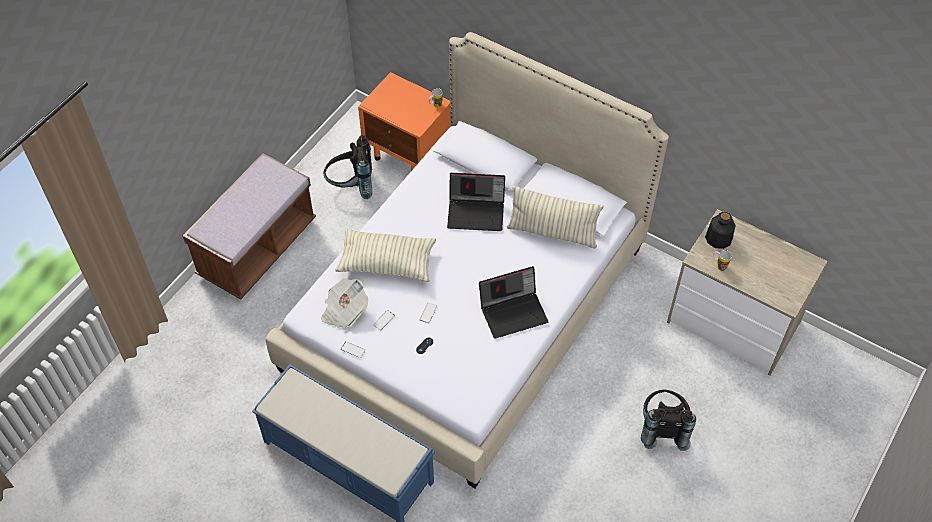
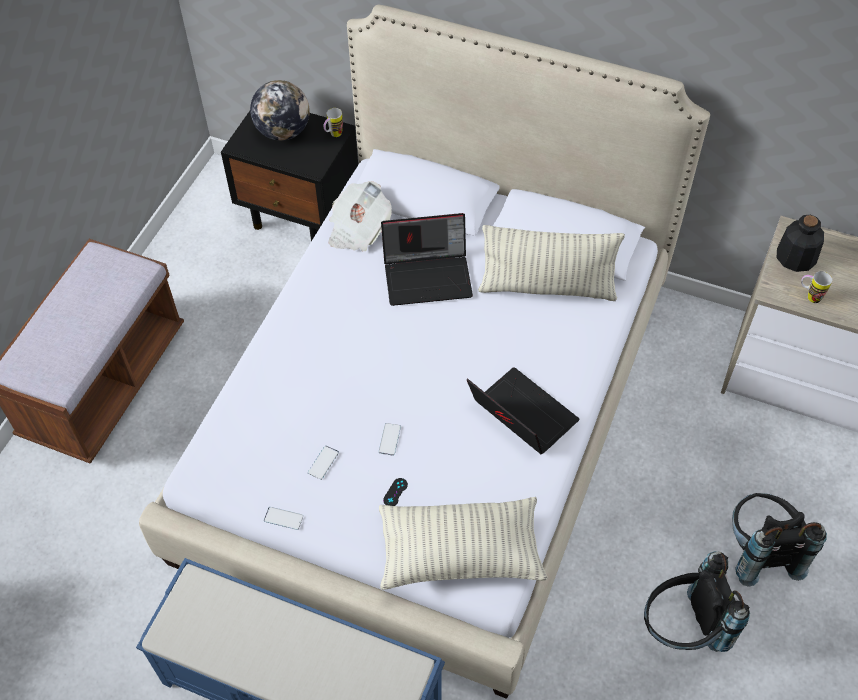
camera: 10 degrees left, 0 degrees up
(344, 311) = (258, 458): newspaper -> newspaper (358, 229)
(351, 186) = (228, 272): black backpack -> black backpack (682, 629)
(387, 263) = (310, 372): pillow -> pillow (460, 552)
(402, 98) = (283, 132): none -> globe
(408, 154) = (301, 214): orange nightstand -> black nightstand
(513, 312) = (520, 415): laptop -> laptop turned 105 degrees counterclockwise

